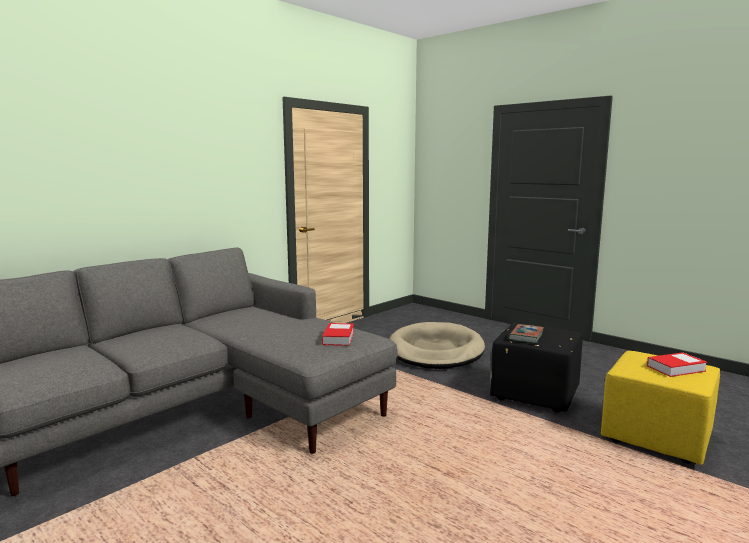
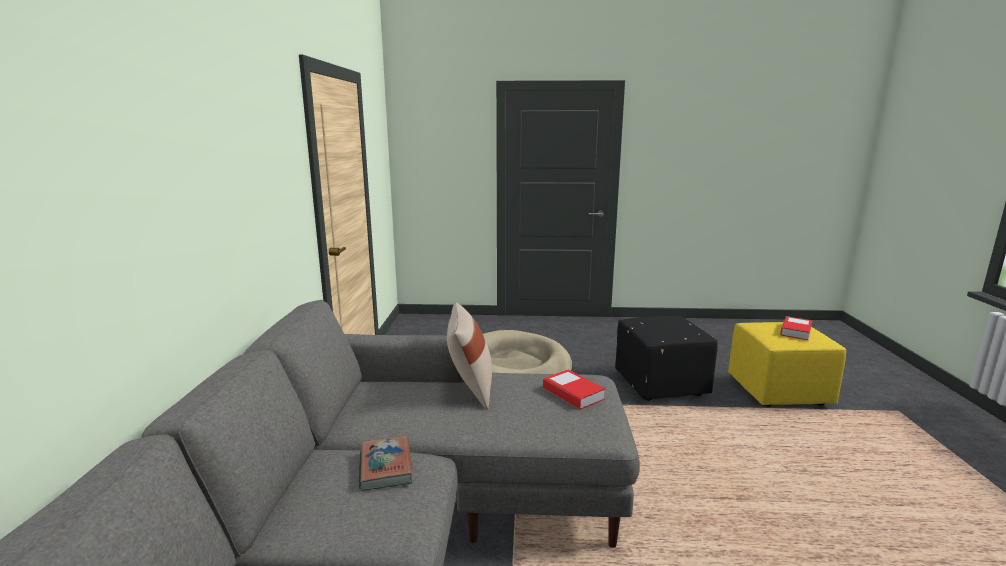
camera: 40 degrees left, 5 degrees up
(291, 321) = (470, 389): none -> beige pillow
(526, 336) = (663, 332): book -> book (385, 467)

